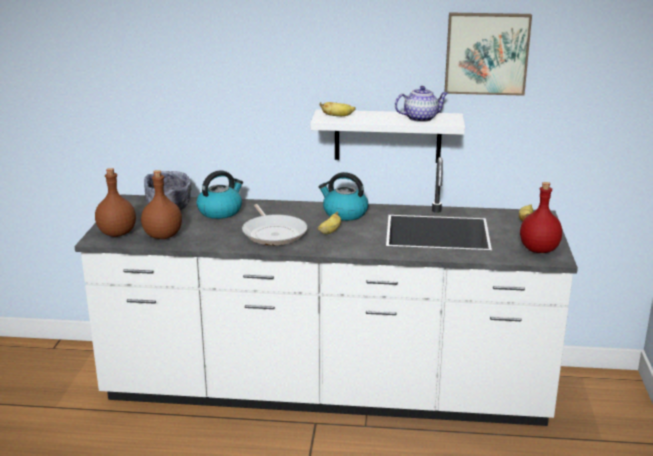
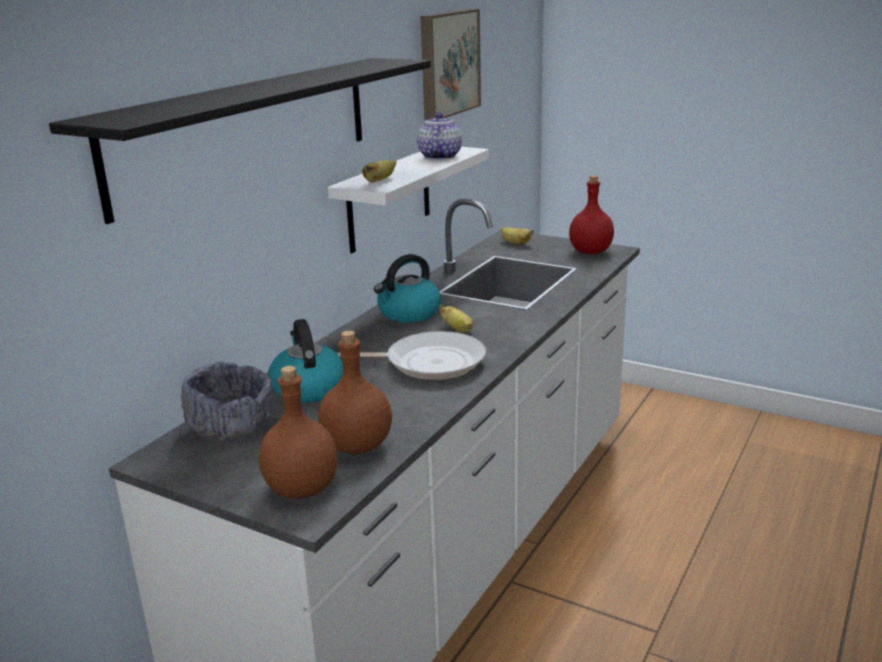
camera: 65 degrees left, 0 degrees up
(246, 59) = (248, 130): none -> black shelf

